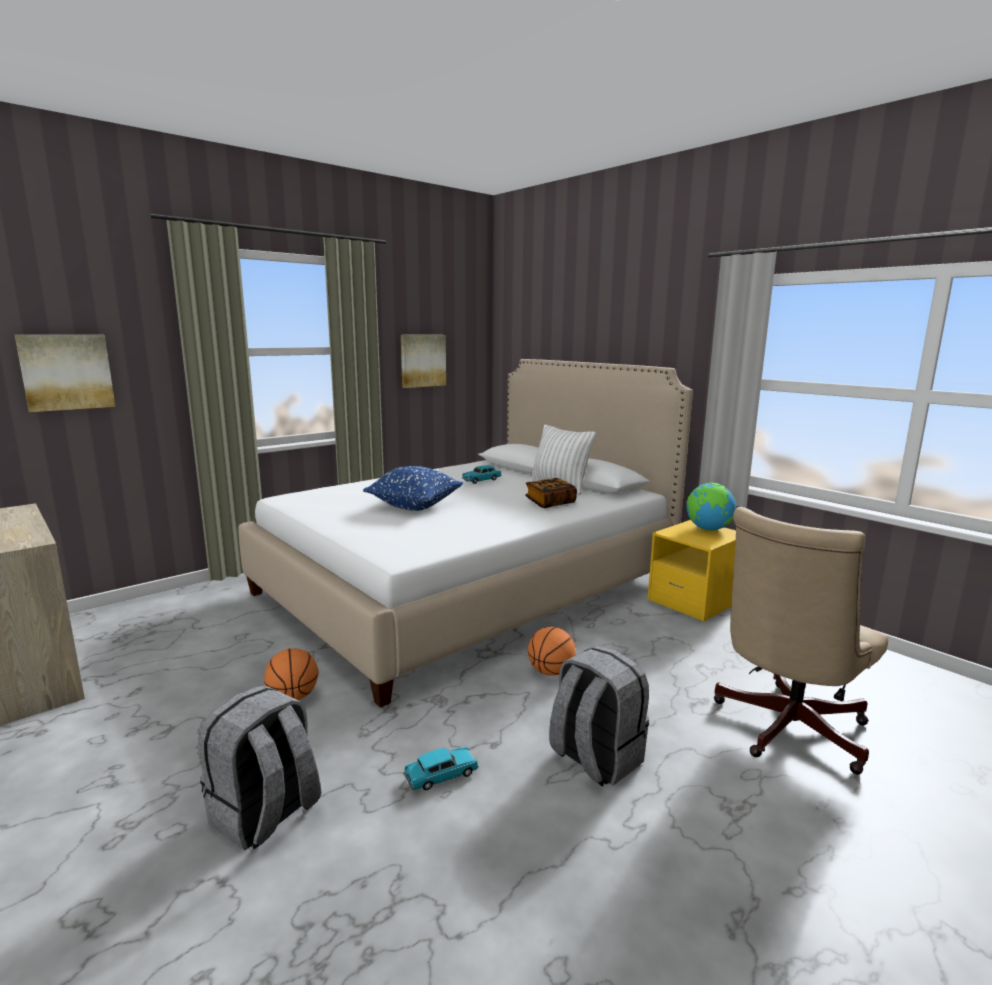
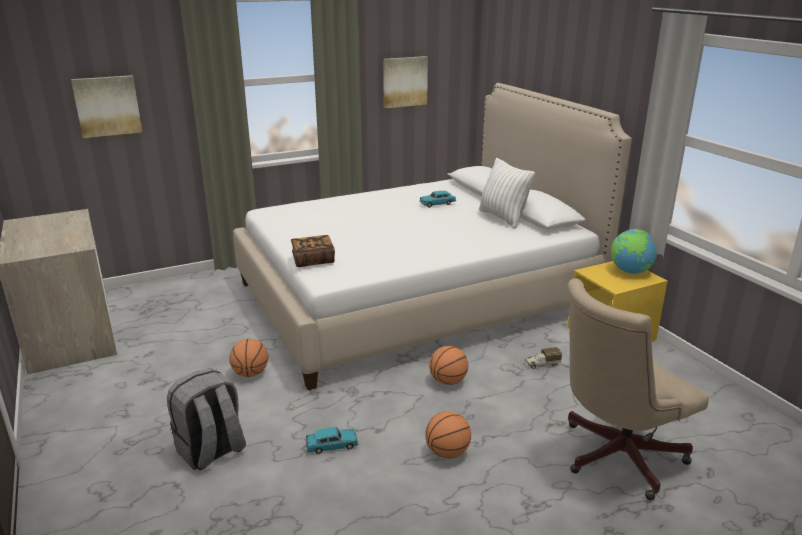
camera: 15 degrees right, 10 degrees up
(415, 506) = (365, 229): blue pillow -> none
(550, 502) = (482, 235): book -> book (313, 260)
(595, 758) = (447, 452): grey backpack -> basketball
(643, 639) = (541, 364): none -> toy truck

